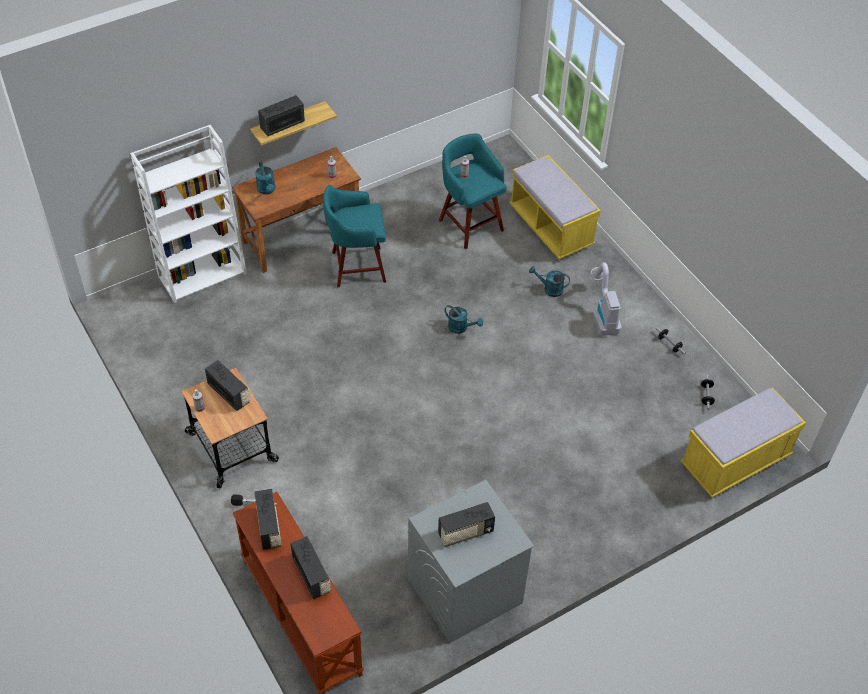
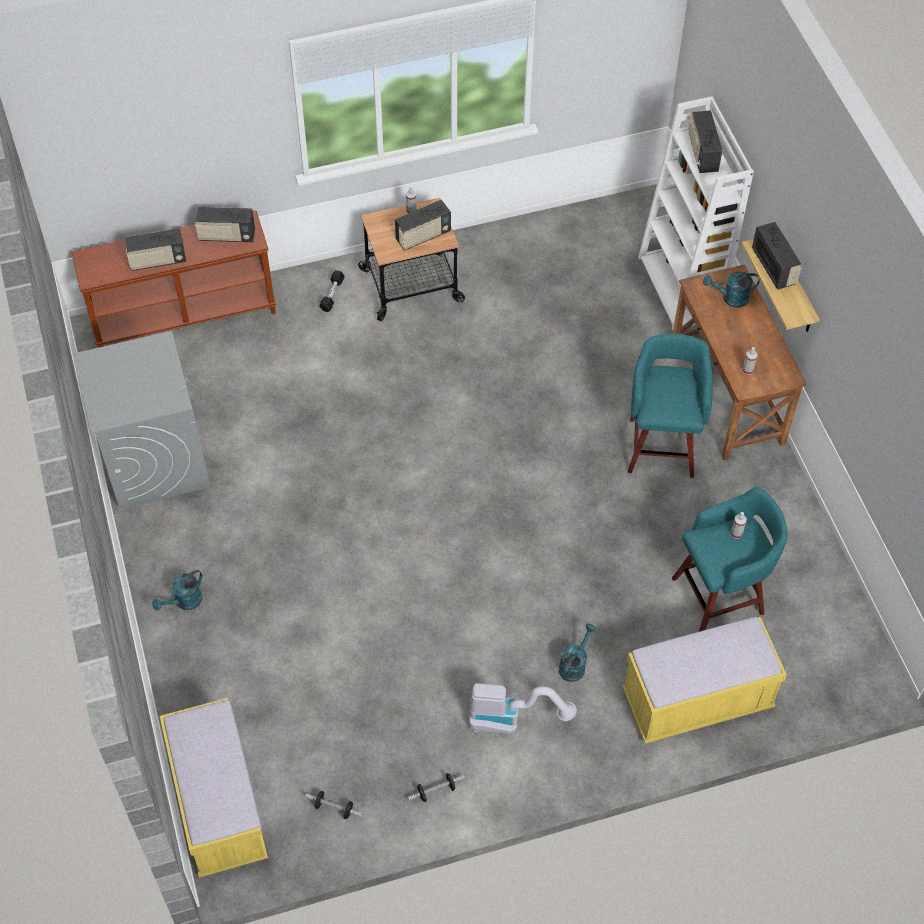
camera: 105 degrees right, 5 degrees up
(461, 328) = (529, 540): turquoise watering can -> turquoise watering can (184, 602)
(465, 533) = (132, 375): radio -> radio (702, 153)

